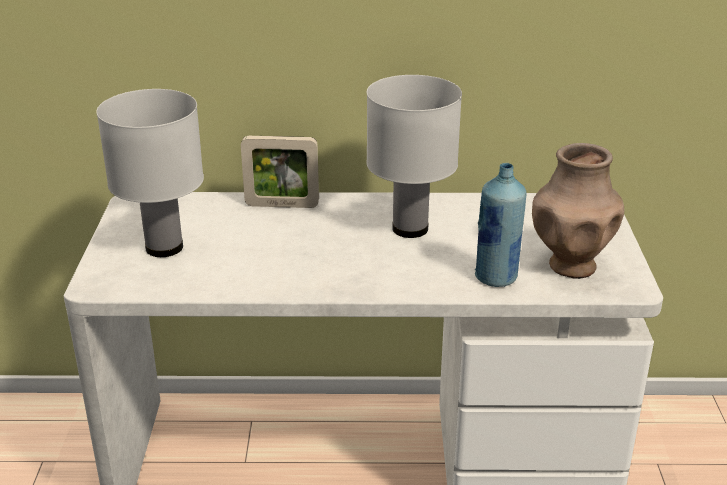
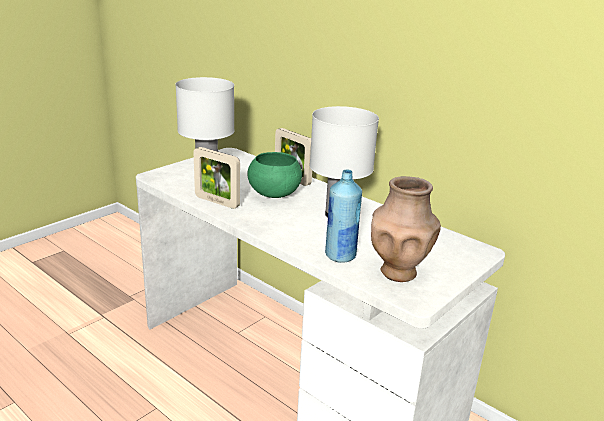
camera: 40 degrees right, 5 degrees down
(252, 281) = (217, 202): none -> picture frame
(299, 236) = (274, 194): none -> green bowl

